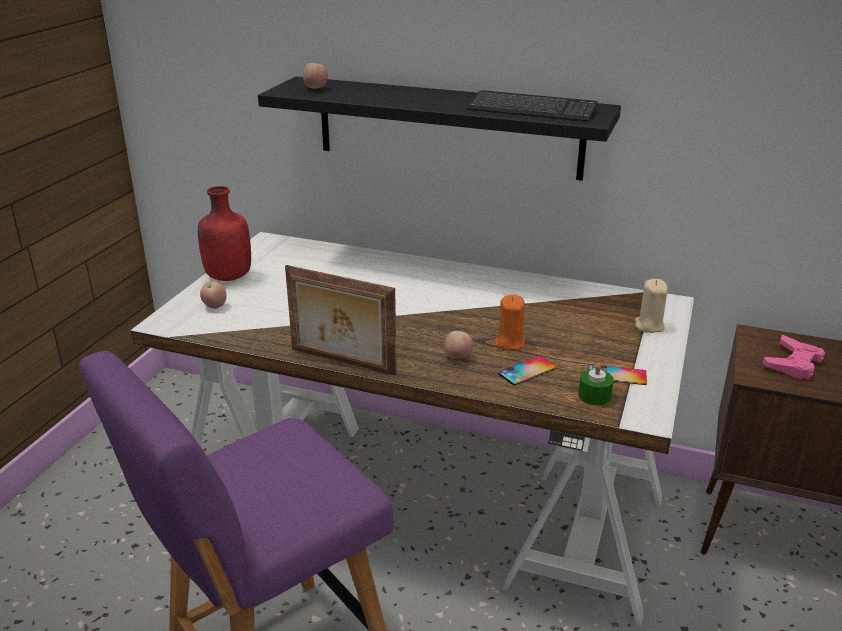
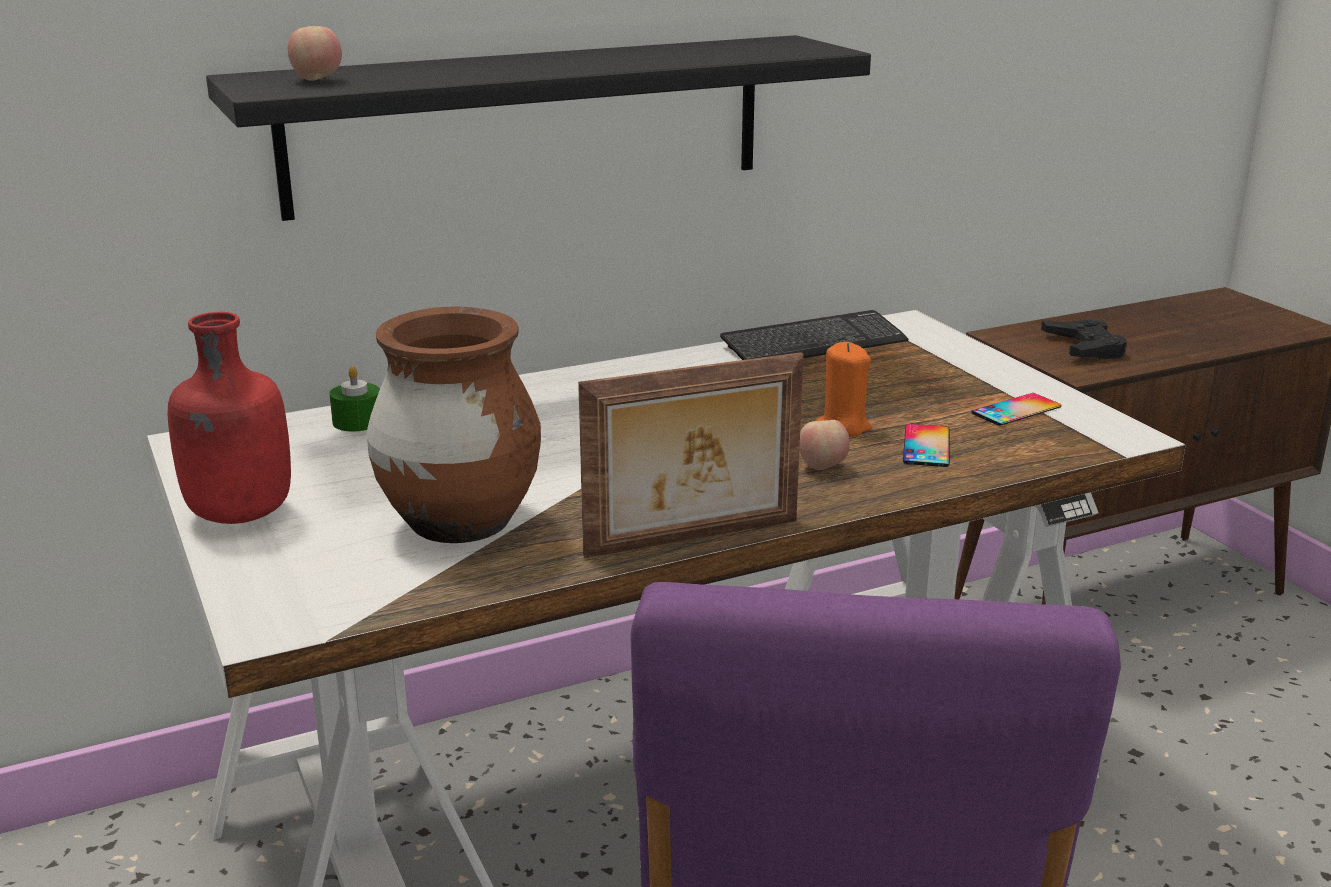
camera: 45 degrees left, 5 degrees down
(214, 306) = (316, 563): apple -> none
(281, 314) = (459, 524): none -> brown vase
(531, 109) = (721, 52): keyboard -> keyboard (814, 343)
(594, 396) = (1042, 439): green candle -> green candle (357, 421)
(649, 326) = (938, 352): beige candle -> none
(793, 363) = (1084, 347): pink game controller -> black game controller

